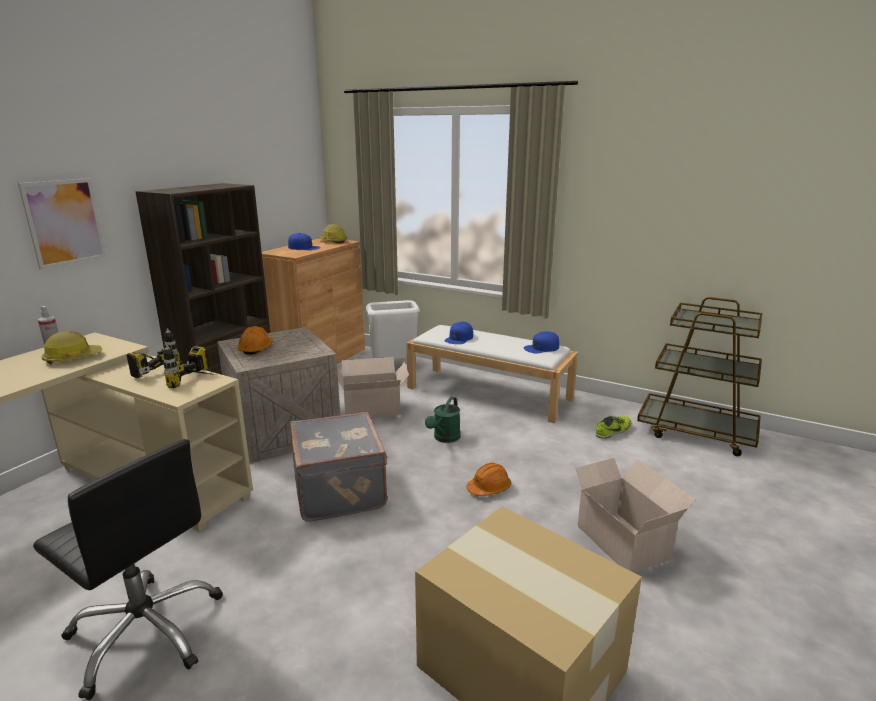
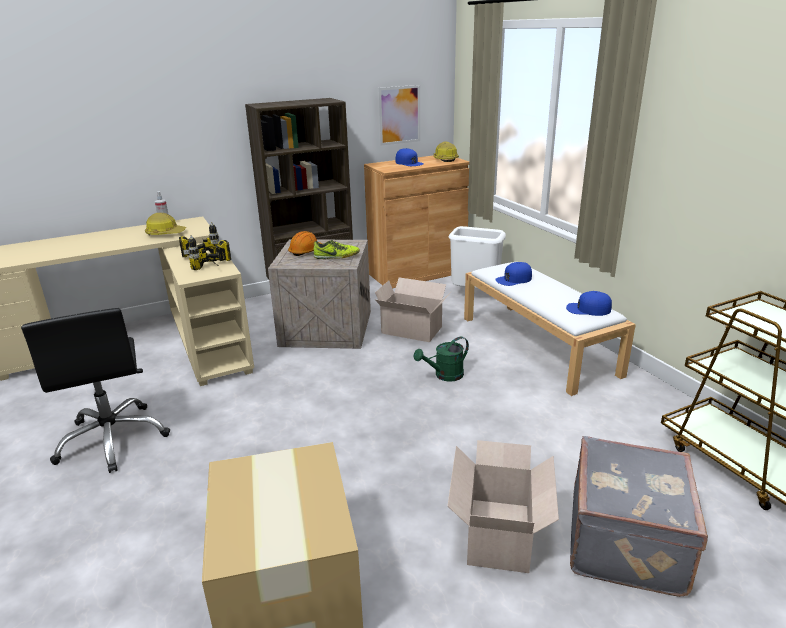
camera: 35 degrees right, 5 degrees up
(65, 222) = (186, 127): picture -> picture (399, 115)
(341, 490) = (316, 390): grey suitcase -> grey suitcase (628, 542)
(489, 488) = (432, 434): orange hard hat -> none
(613, 431) = (630, 426): shoe -> shoe (336, 257)

